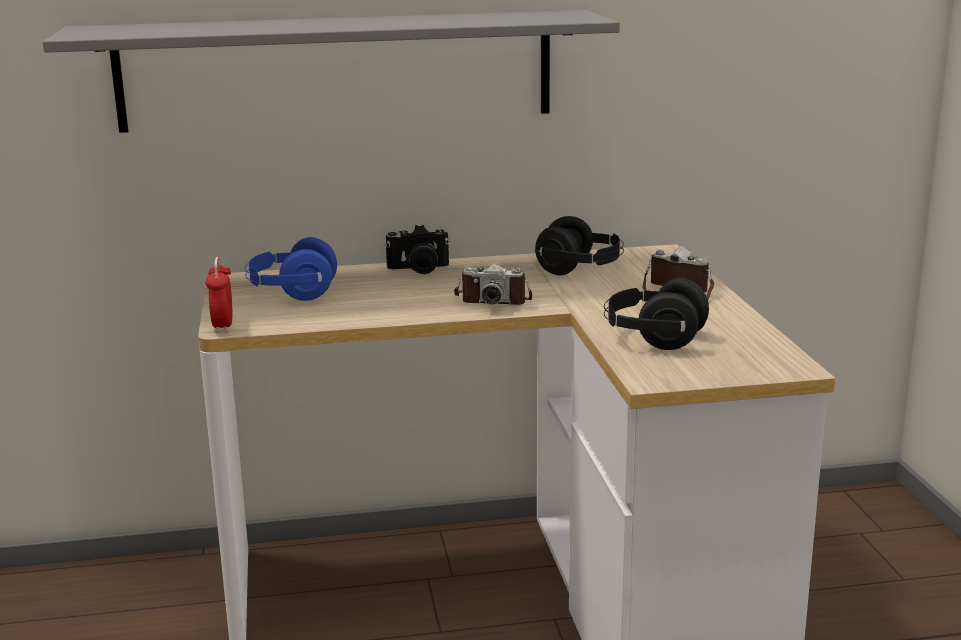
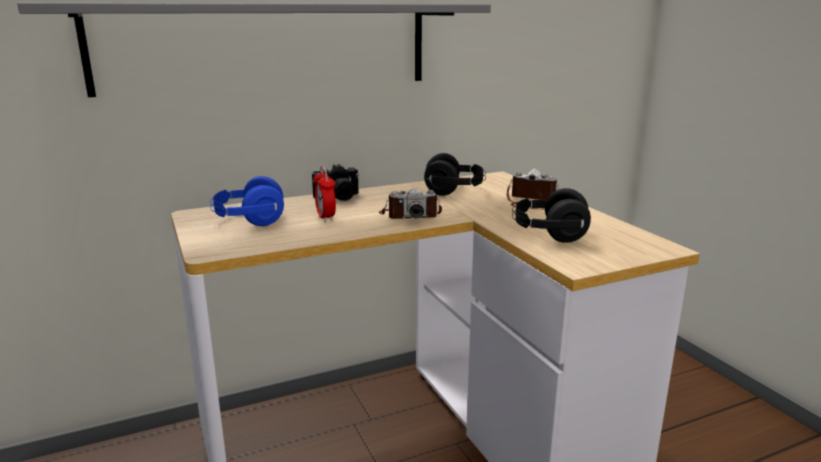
camera: 15 degrees left, 0 degrees up
(223, 326) = (203, 252): alarm clock -> alarm clock (325, 217)

